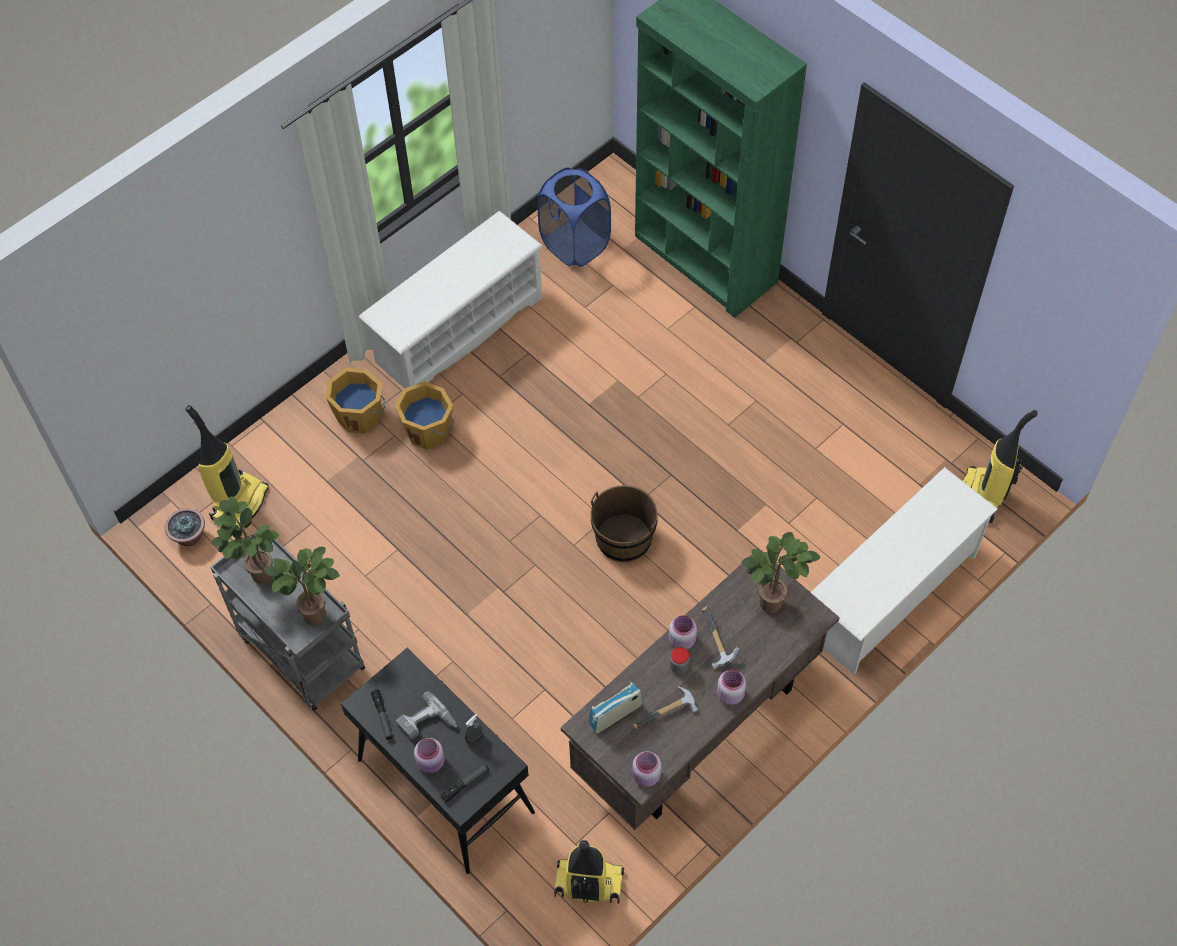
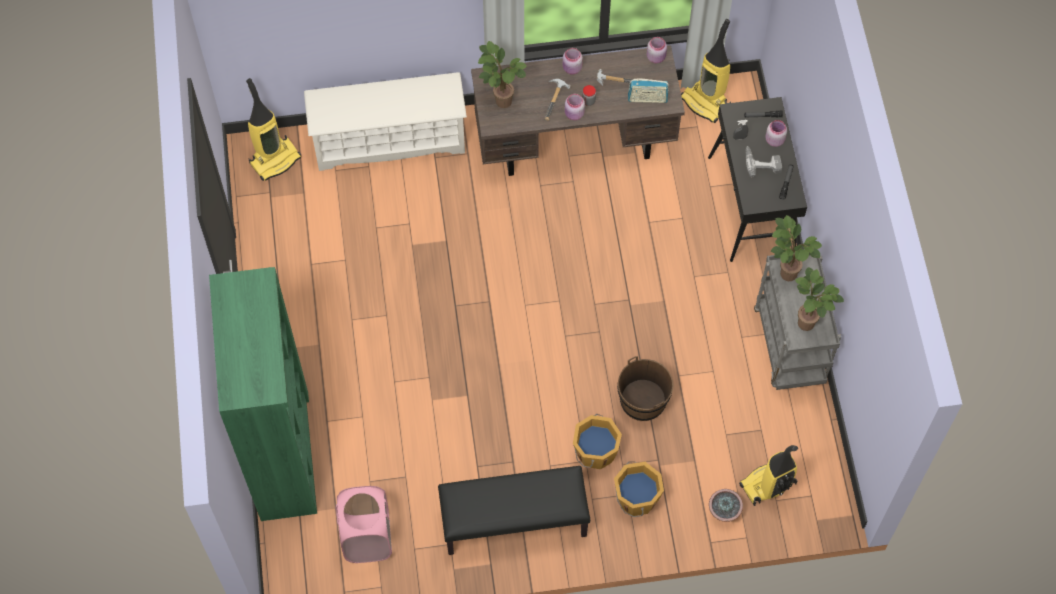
camera: 145 degrees left, 5 degrees up
(189, 536) = (819, 482): potted plant -> potted plant (724, 512)
(458, 330) = (513, 522): white shoe rack -> black bench
(574, 244) = (368, 538): blue laundry basket -> pink laundry basket
(623, 539) = (523, 283): brown bucket -> brown bucket (643, 400)

